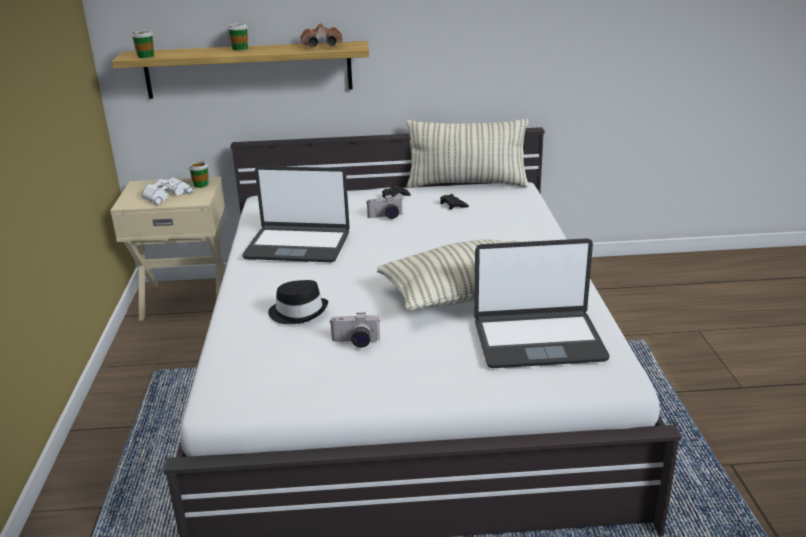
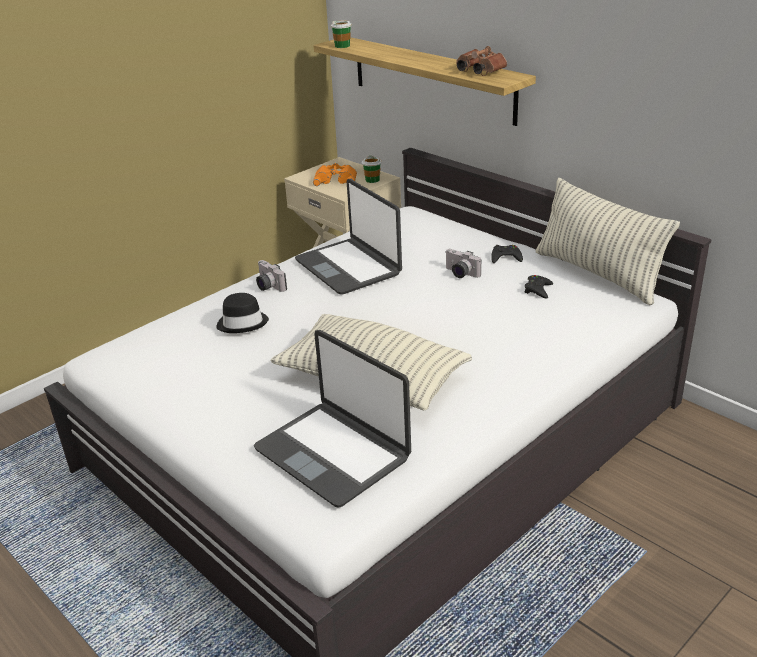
camera: 50 degrees right, 5 degrees up
(166, 195) = (336, 179): white binoculars -> orange binoculars
(240, 48) = (418, 56): cup -> none
(355, 342) = (225, 368): camera -> camera (268, 286)

